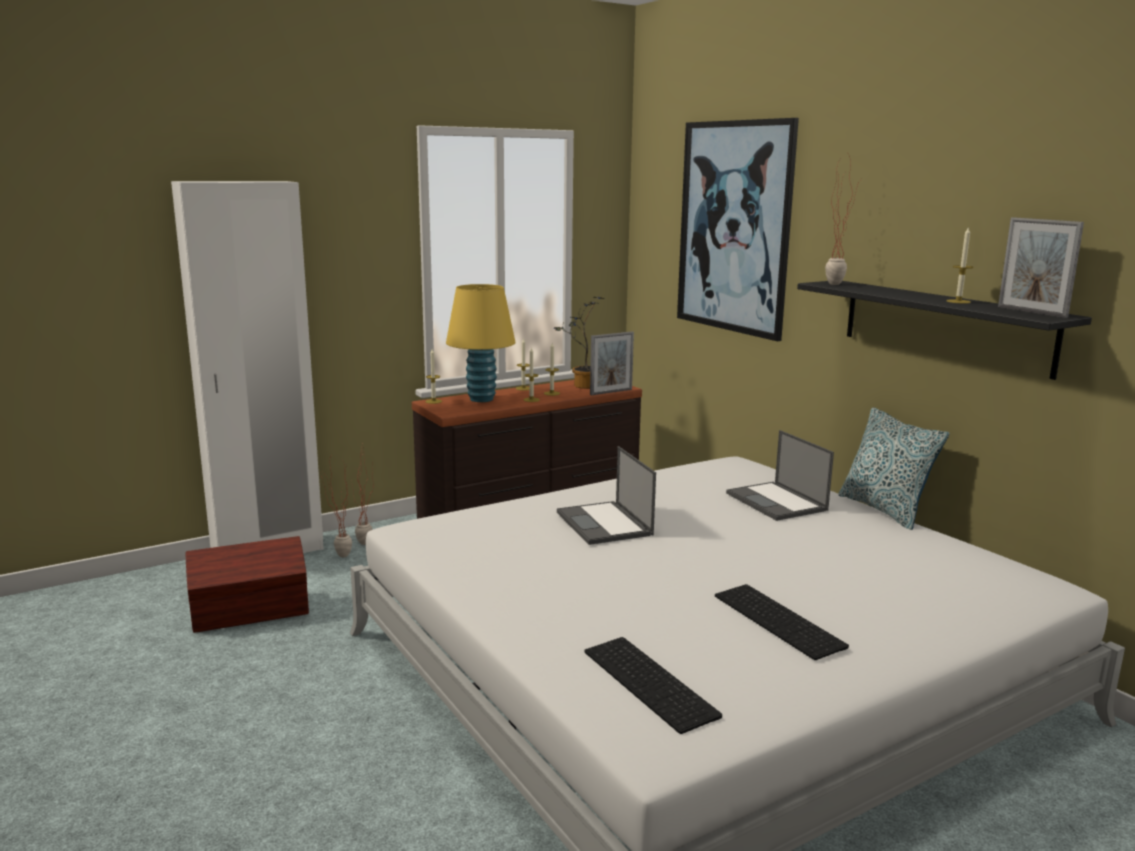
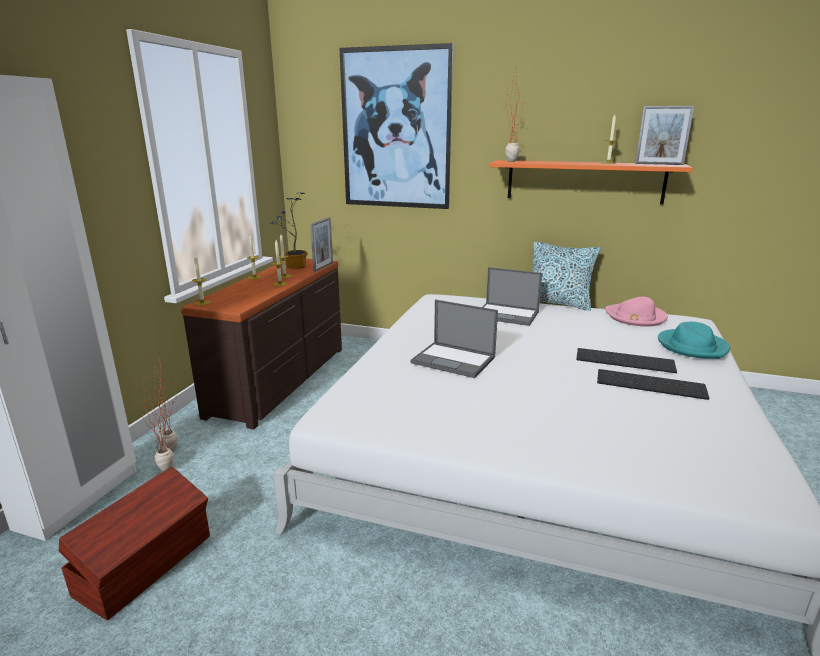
camera: 40 degrees left, 5 degrees up
(481, 399) = (240, 292): yellow table lamp -> none
(652, 683) = (687, 454): keyboard -> keyboard (625, 360)
(944, 326) = (584, 181): black shelf -> orange shelf
(949, 609) = (692, 346): none -> turquoise hat
(953, 554) = (635, 317): none -> pink hat

